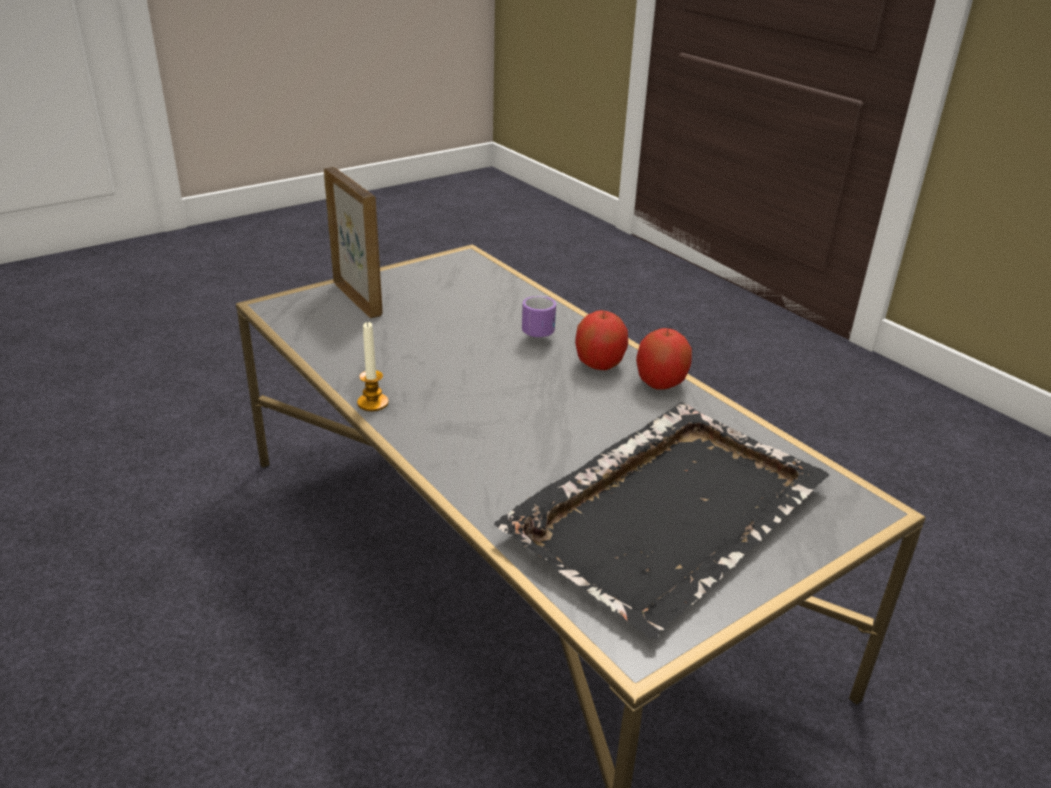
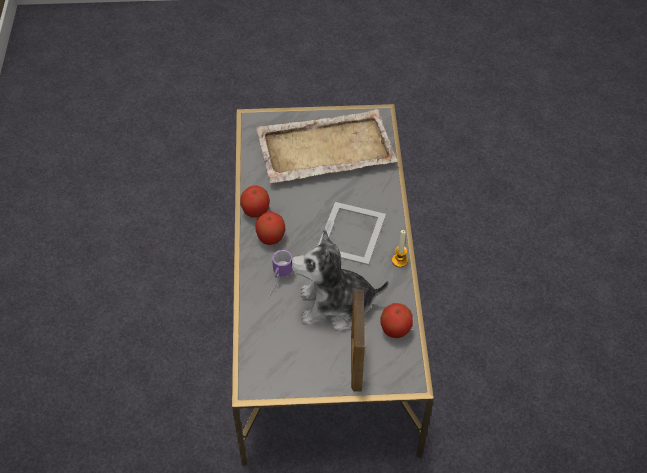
camera: 145 degrees left, 20 degrees up
(325, 336) = (395, 329): none -> apple
(431, 333) = (335, 305): none -> plush toy
(483, 410) = (352, 232): none -> picture frame
(670, 512) = (324, 149): black tray -> beige tray

